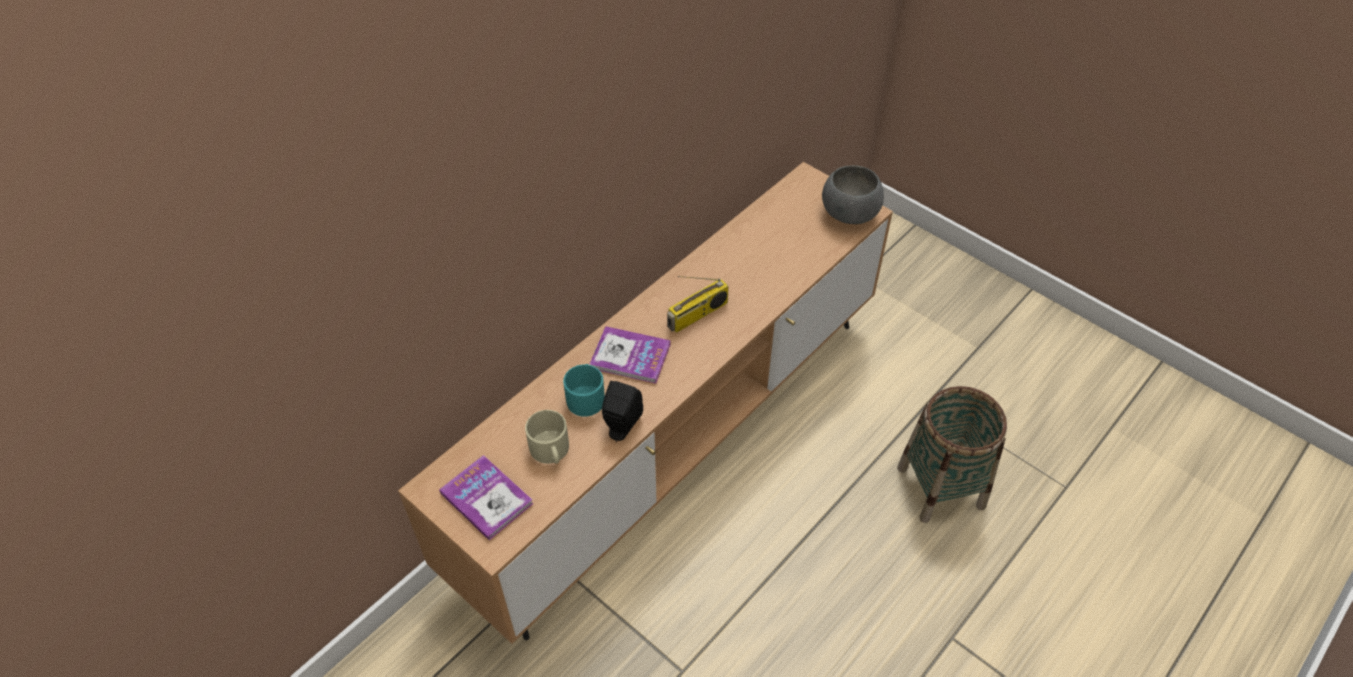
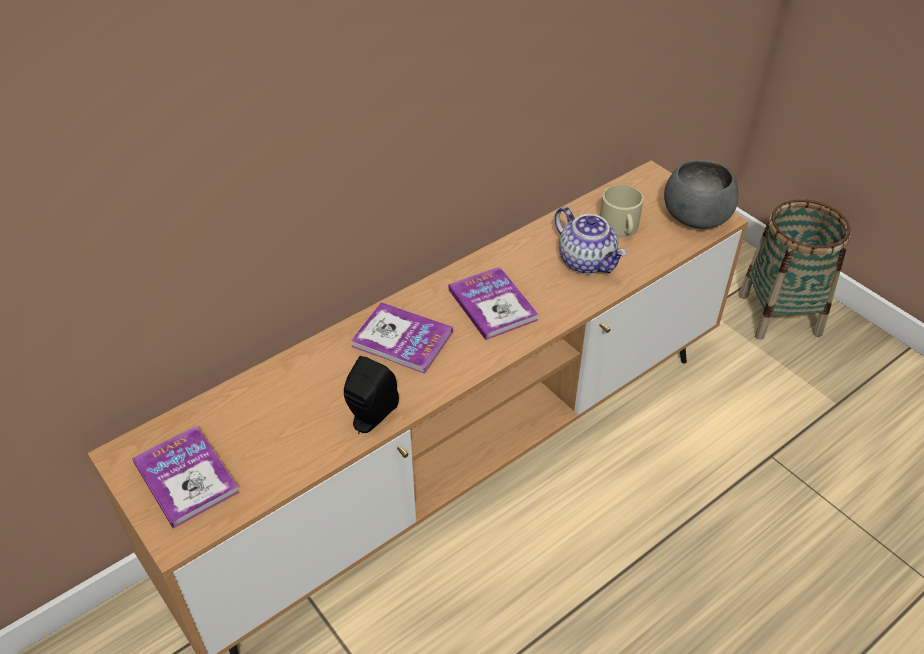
camera: 10 degrees right, 5 degrees down
(551, 451) = (278, 433): beige mug -> beige mug (620, 228)
(586, 396) = (338, 377): turquoise mug -> none
(697, 315) = (492, 305): radio -> book
(767, 265) = (587, 261): none -> teapot
(940, 487) = (771, 560): basket -> basket (779, 314)

